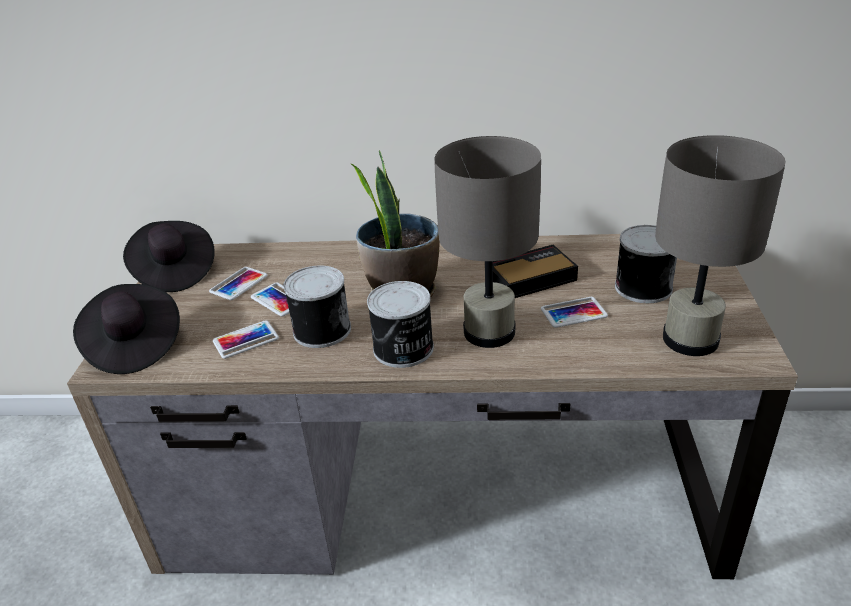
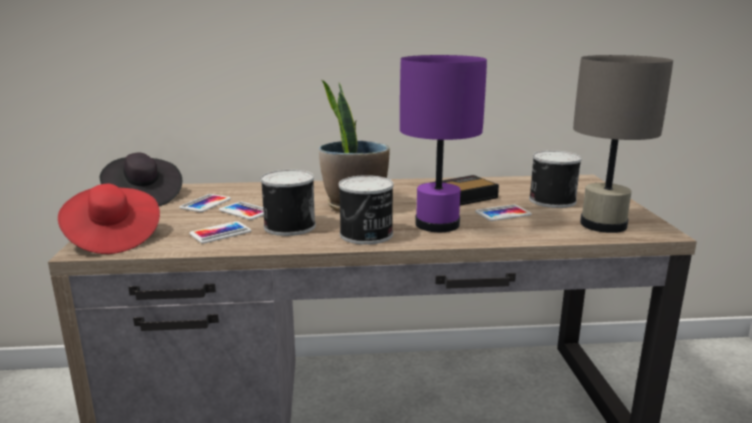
camera: 10 degrees left, 15 degrees down
(134, 346) = (112, 238): black hat -> red hat
(488, 331) = (436, 224): grey table lamp -> purple table lamp

